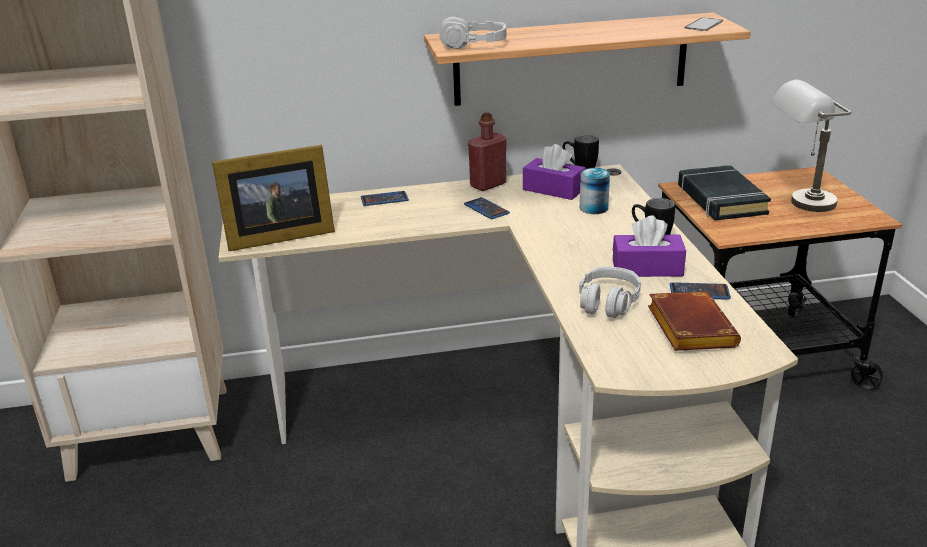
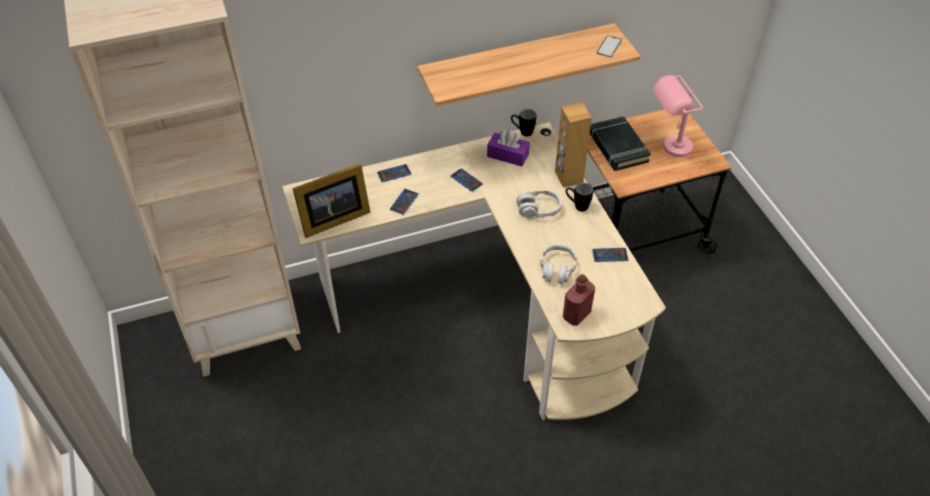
camera: 10 degrees left, 20 degrees up
(387, 225) = (404, 202): none -> phone
(473, 44) = (456, 83): grey headphones -> grey headphones (538, 209)
(488, 185) = (462, 152): red bottle -> red bottle (576, 315)
(593, 208) = (537, 175): can -> none
(640, 212) = (568, 177): none -> brown speaker
(647, 268) = (577, 235): purple tissue box -> none
(687, 328) = (604, 287): brown book -> none
(799, 205) = (668, 150): grey table lamp -> pink table lamp

